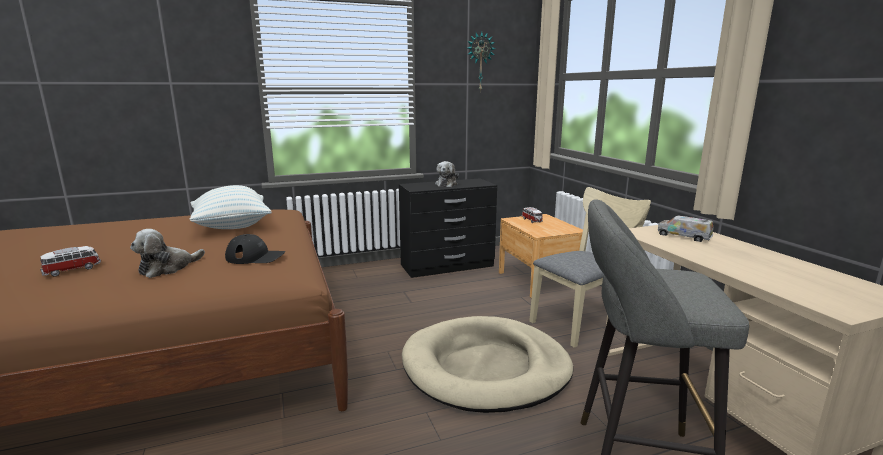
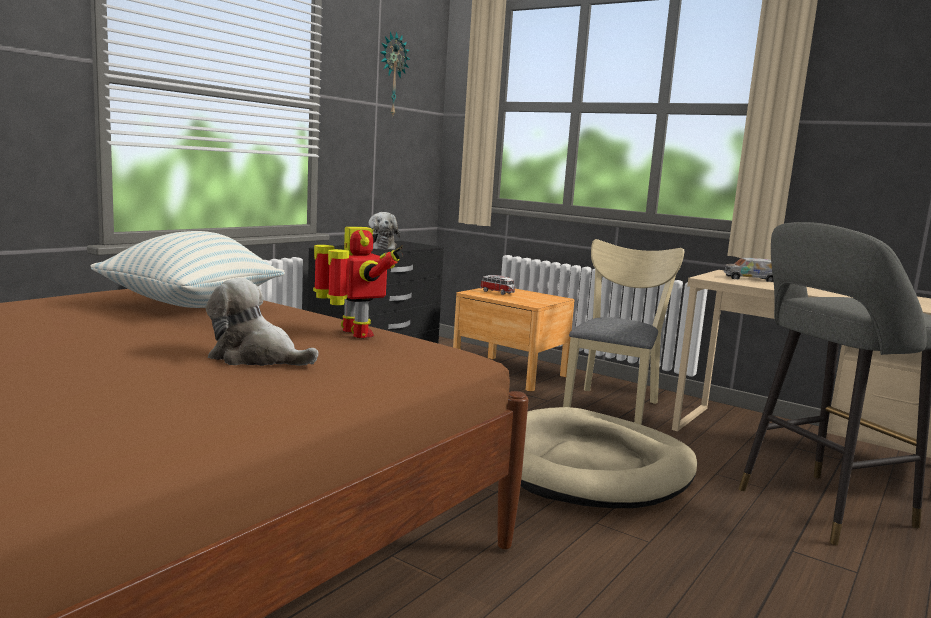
camera: 35 degrees left, 5 degrees down
(73, 270) = (77, 379): toy car -> none
(168, 268) = (256, 358): plush toy -> plush toy turned 105 degrees clockwise
(255, 257) = (354, 334): black cap -> toy robot

